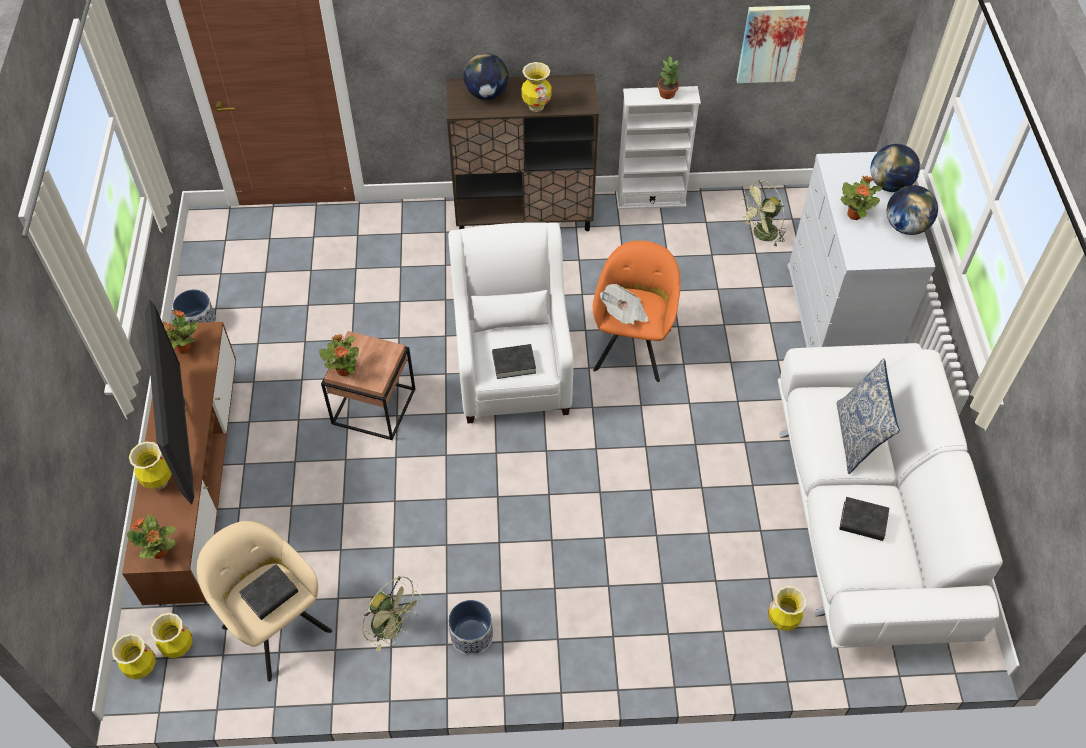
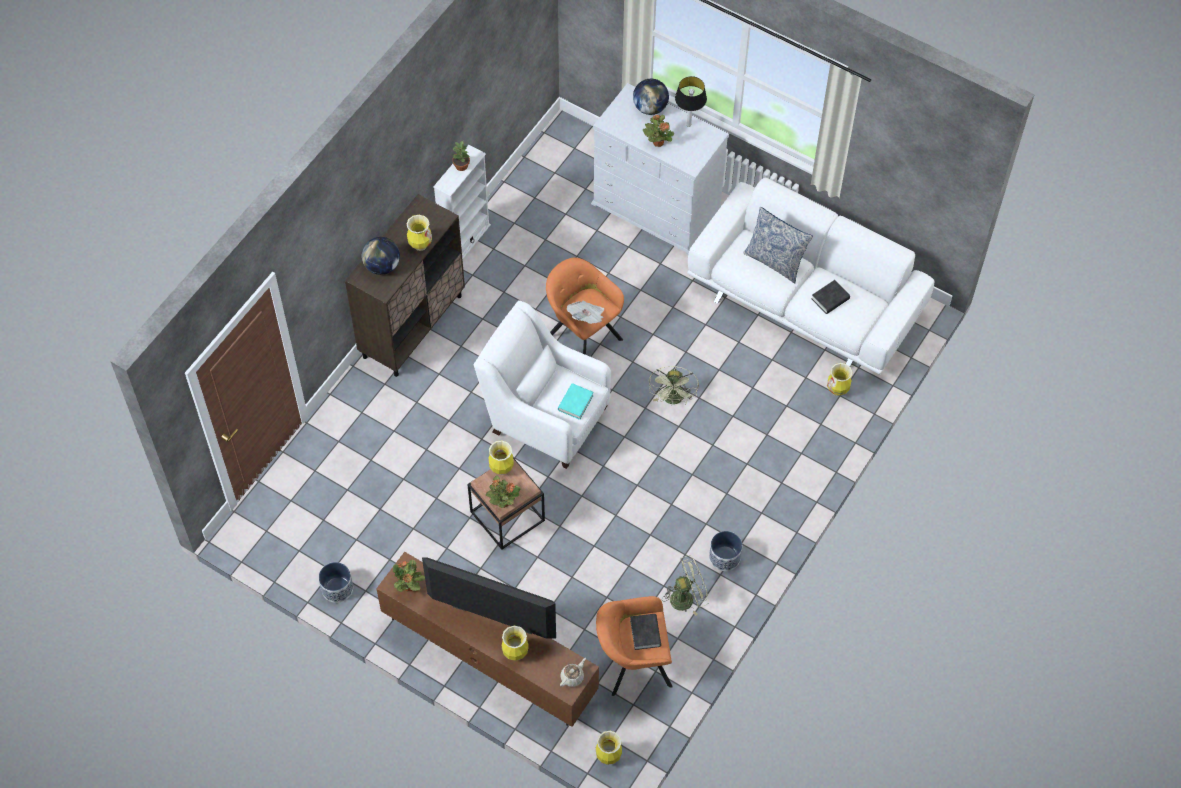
camera: 55 degrees left, 5 degrees up
(160, 552) = (572, 677): potted plant -> beige teapot
(179, 648) = (609, 728): vase -> vase (501, 469)
(274, 624) = (633, 663): beige armchair -> orange armchair
(514, 363) = (575, 403): black book -> turquoise book
(761, 235) = (553, 200): green fan -> green fan (673, 400)
(771, 43) = (497, 80): picture -> none
(906, 226) = (688, 124): globe -> table lamp

